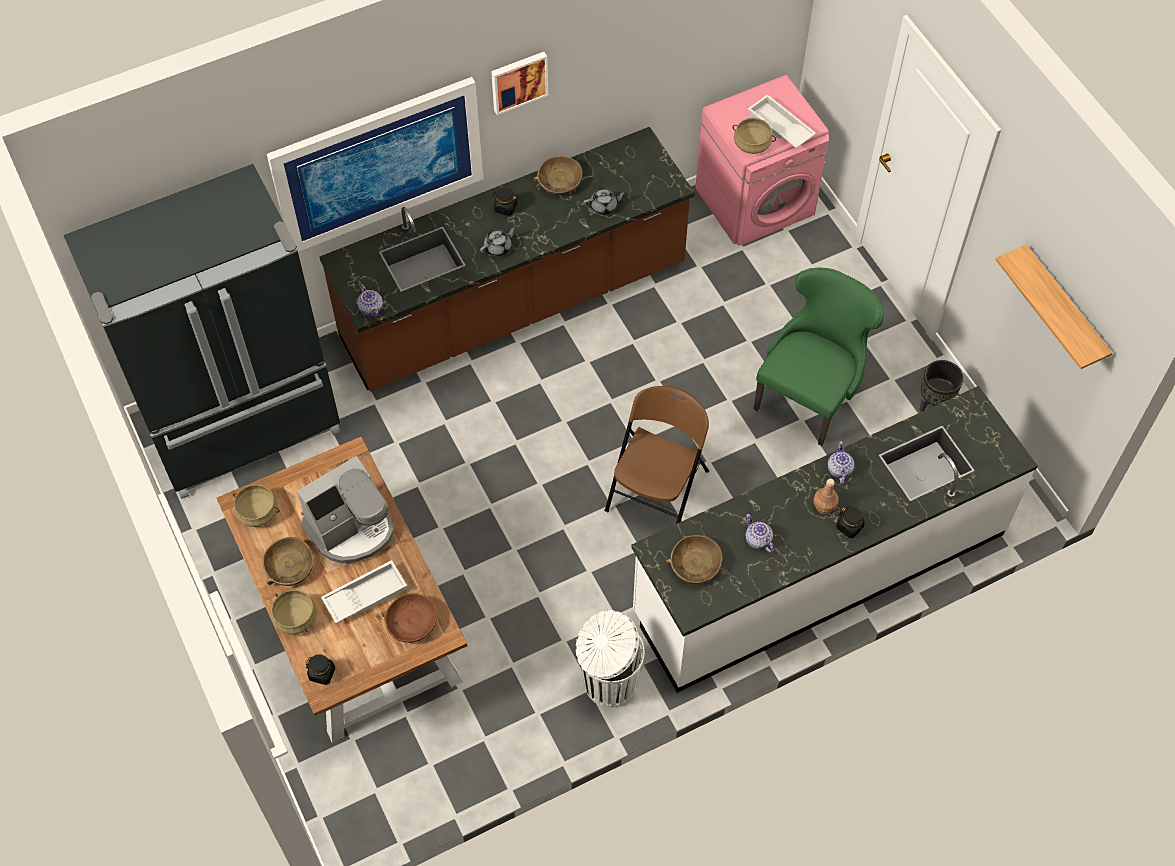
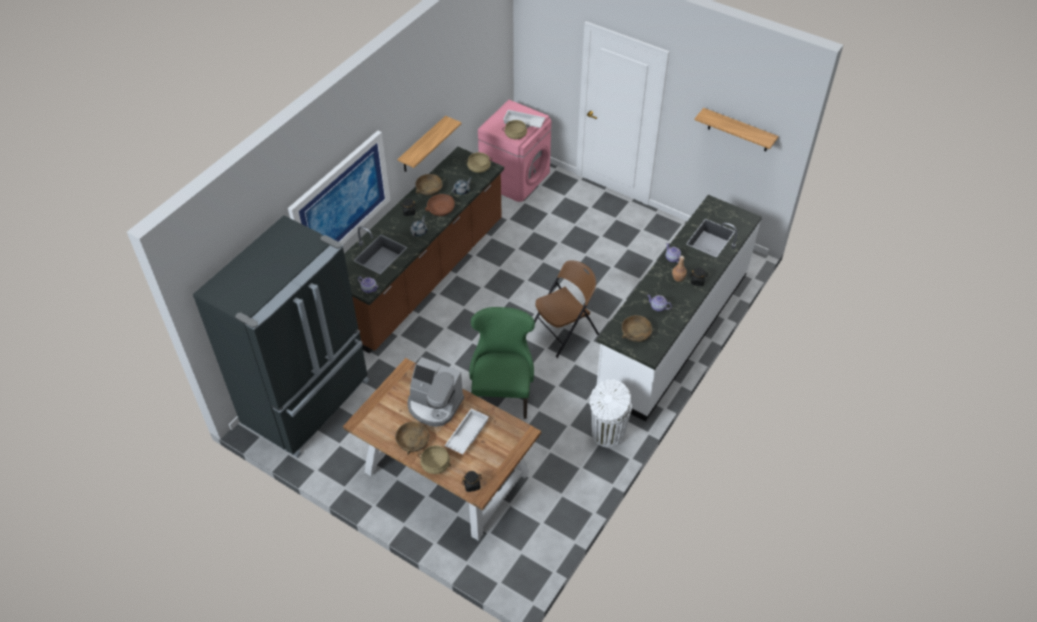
camera: 30 degrees left, 10 degrees down
(258, 512) = (373, 422): beige cooking pot -> beige cooking pot (479, 168)
(351, 528) = (434, 405): coffee machine -> coffee machine turned 90 degrees clockwise
(411, 622) = (503, 435): brown bowl -> brown bowl (441, 209)
(518, 81) = (398, 129): picture -> none
(571, 112) = (422, 145): none -> shelf
(657, 491) = (564, 331): brown chair -> brown chair turned 60 degrees clockwise
(809, 395) = (607, 254): green chair -> green chair (502, 393)
(933, 405) = (670, 232): black planter -> none

